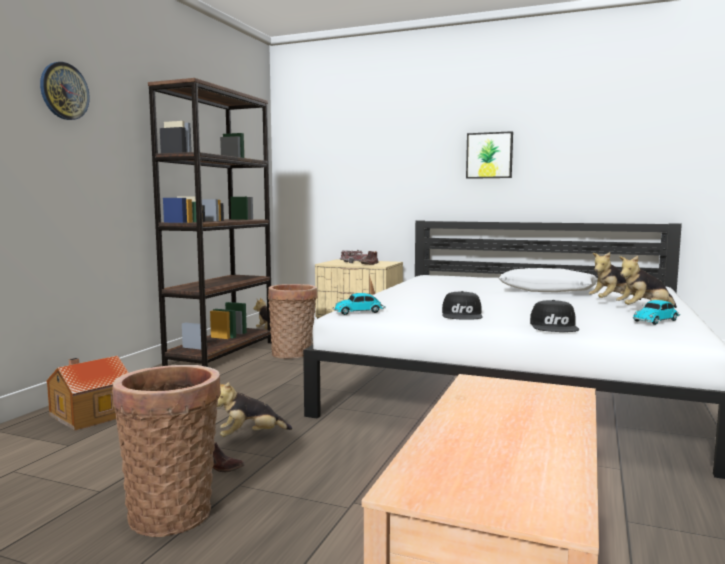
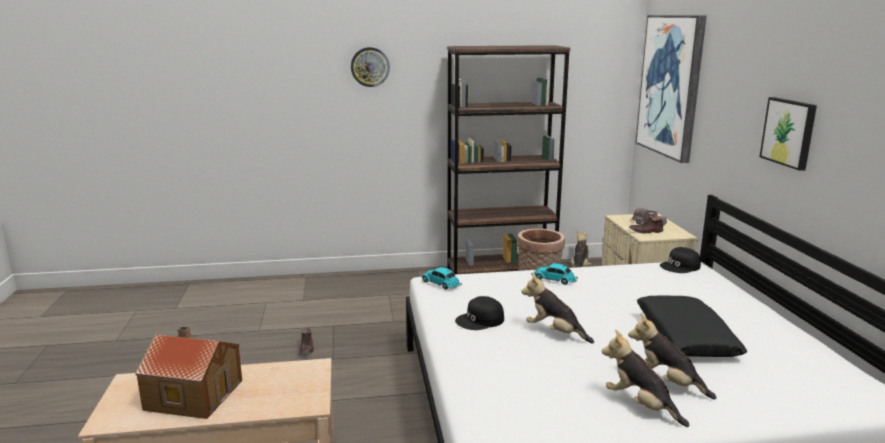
camera: 60 degrees right, 10 degrees up
(90, 414) = (346, 286): toy house -> toy house (194, 394)
(173, 511) = (249, 356): basket -> none
(250, 436) = (356, 341): plush toy -> plush toy (555, 332)
(328, 147) = (671, 86): none -> picture
(547, 290) = (685, 337): white pillow -> black pillow
(555, 326) = (469, 365): black cap -> black cap (680, 266)
(656, 320) = (569, 416): toy car -> toy car (555, 279)

